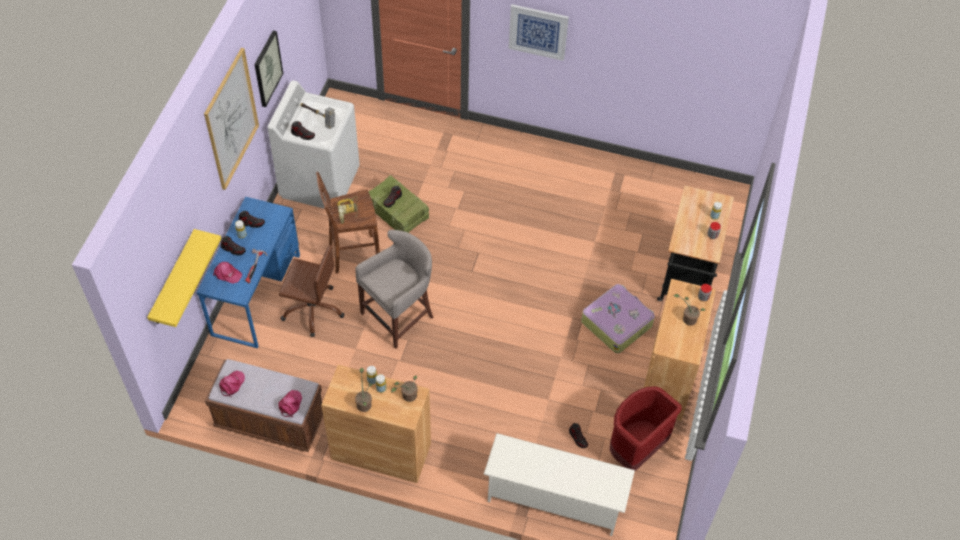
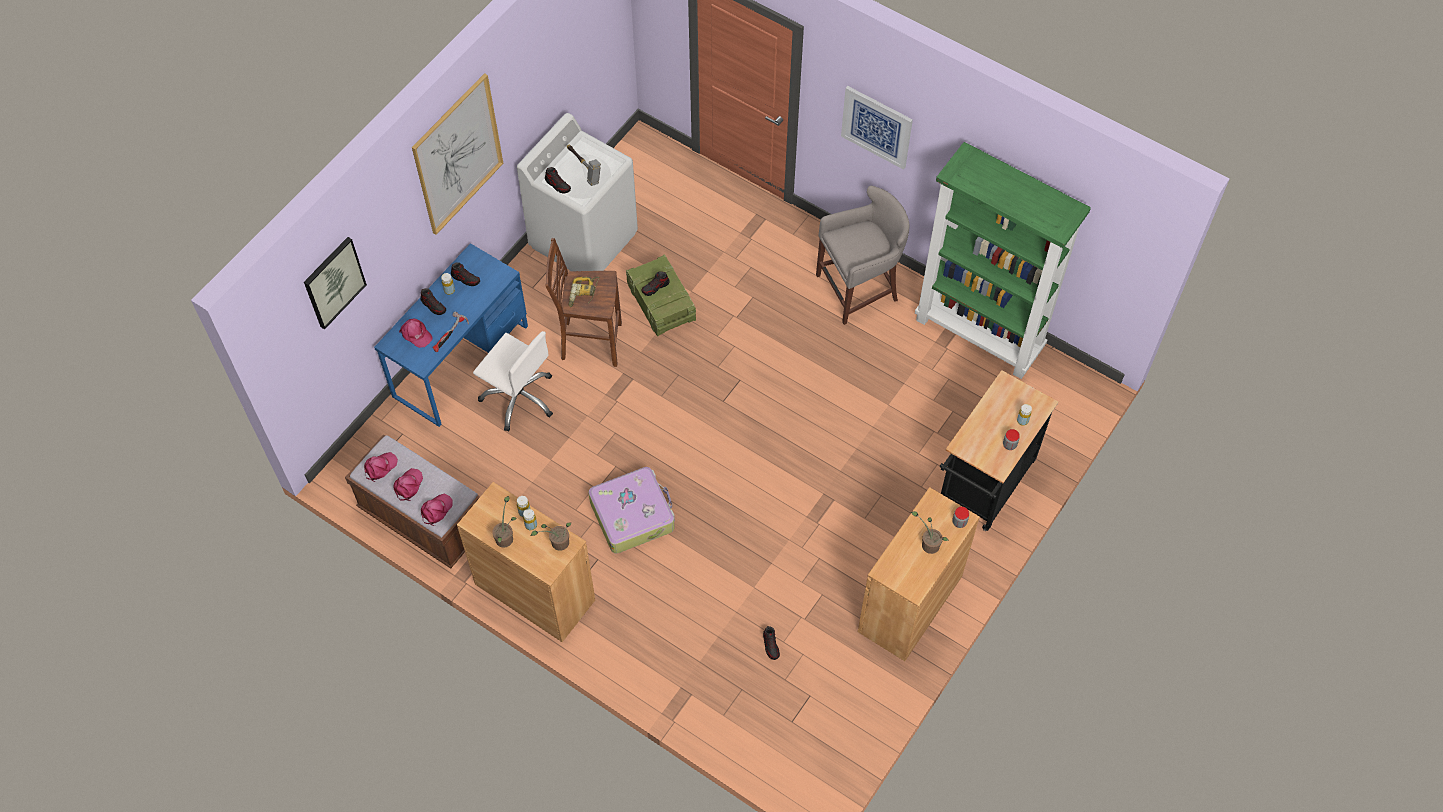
camera: 20 degrees right, 5 degrees up
(173, 279) = (339, 330): yellow shelf -> none
(260, 392) = (408, 485): none -> pink cap
(267, 68) = (528, 97): picture -> picture (333, 282)
(313, 309) = (519, 397): brown office chair -> white office chair
(399, 315) = (617, 432): grey stool -> grey stool (859, 288)
(554, 499) = (714, 710): white shoe rack -> none
(616, 323) = (874, 516): suitcase -> suitcase (632, 514)
(636, 449) = (835, 679): red trash can -> none
(640, 176) = (979, 335): none -> green bookcase

